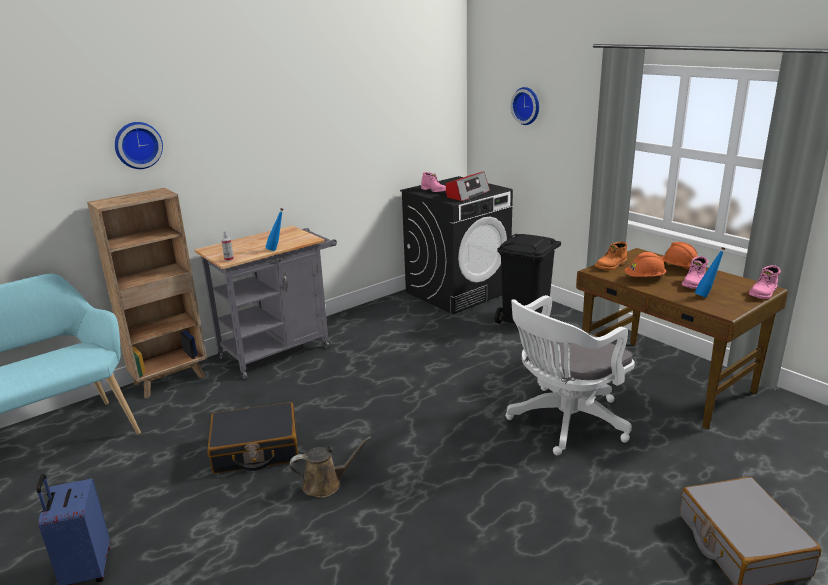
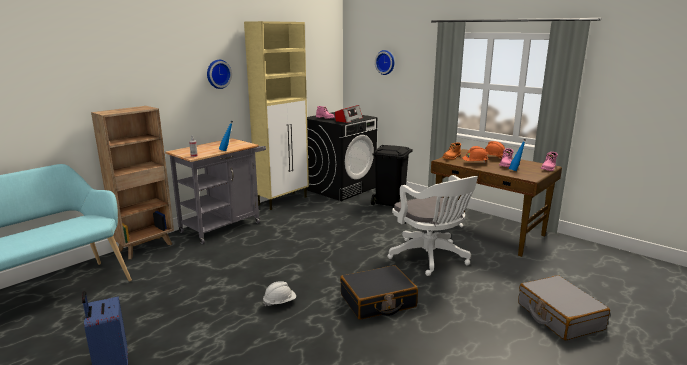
camera: 10 degrees left, 5 degrees down
(137, 145) = (128, 74): wall clock -> wall clock (218, 74)
(256, 449) = (223, 285): black suitcase -> black suitcase (378, 301)
(326, 484) = (280, 302): brown watering can -> white hard hat
(371, 310) = (283, 200): none -> beige cabinet
(563, 422) = (431, 258): white office chair -> white office chair turned 75 degrees counterclockwise

